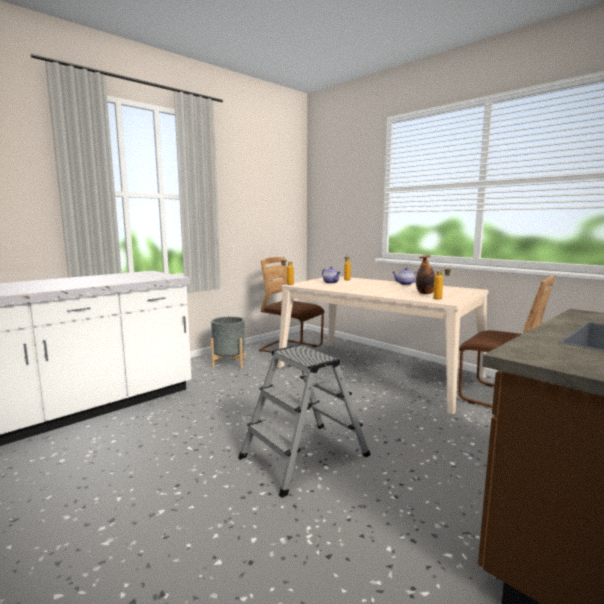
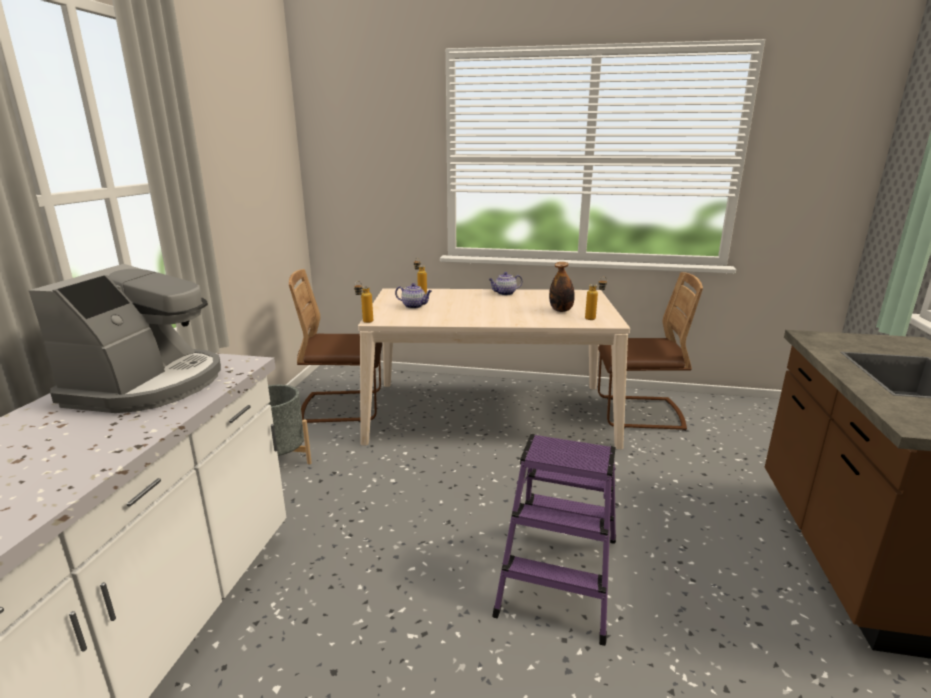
camera: 35 degrees left, 10 degrees up
(126, 277) = (148, 385): none -> coffee machine
(304, 456) = (559, 574): grey step ladder -> purple step ladder

